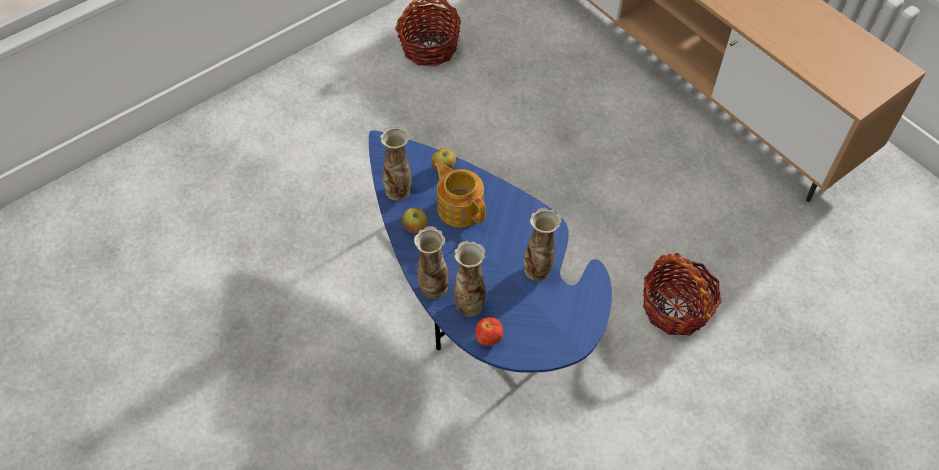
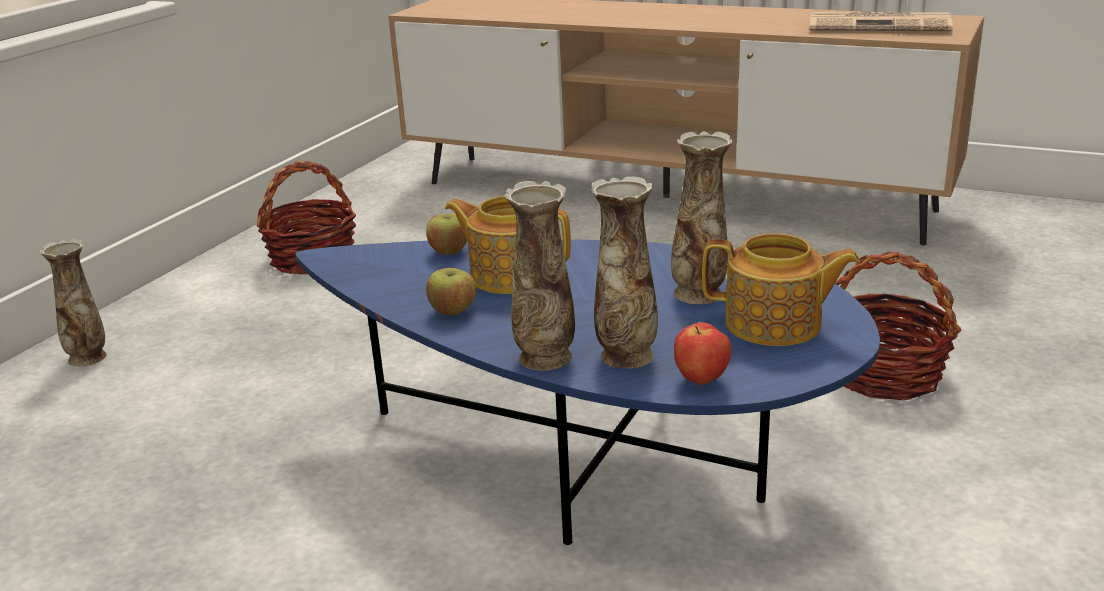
camera: 25 degrees left, 30 degrees down
(398, 190) = (391, 287): vase -> vase (89, 357)
(553, 314) = (775, 325): none -> teapot
(836, 56) = (881, 25): none -> newspaper

